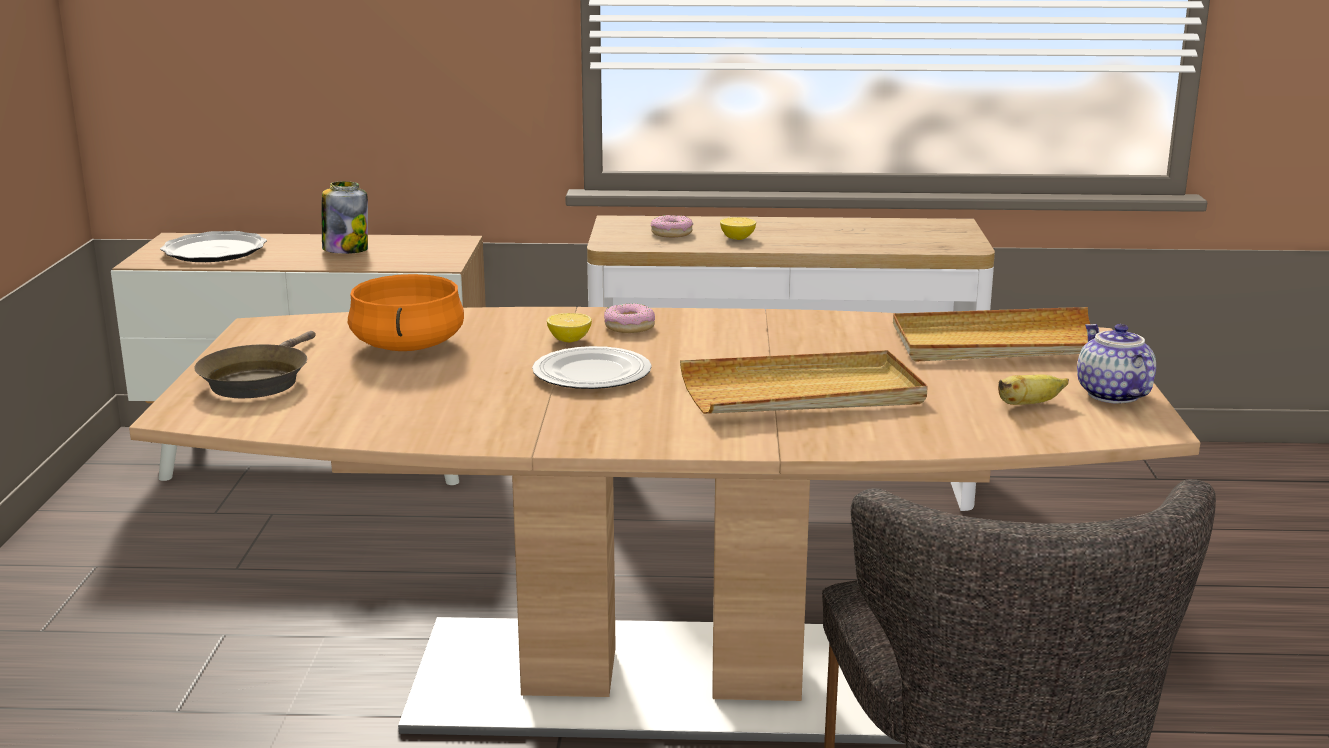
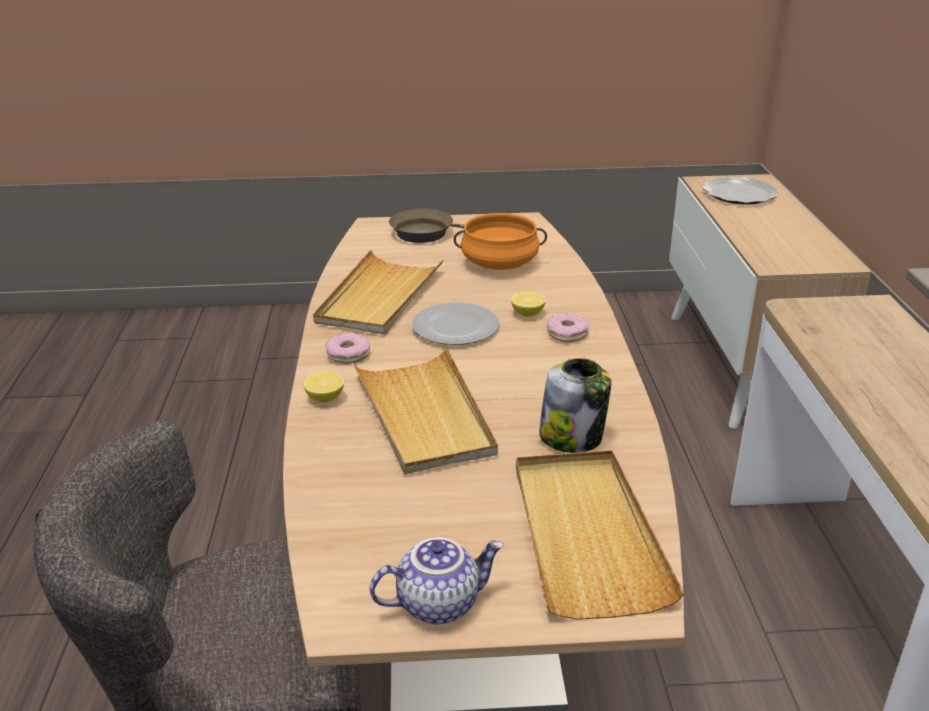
camera: 85 degrees right, 10 degrees up
(345, 250) = (779, 230): jar -> jar (572, 437)
(477, 412) = (379, 297): none -> beige tray
(671, 233) = (855, 333): donut -> donut (348, 354)
(737, 238) = (867, 368): lemon -> lemon (325, 398)
(1028, 404) = (406, 539): banana -> none

